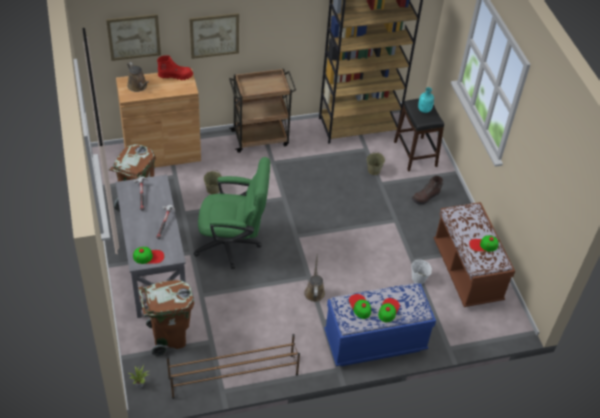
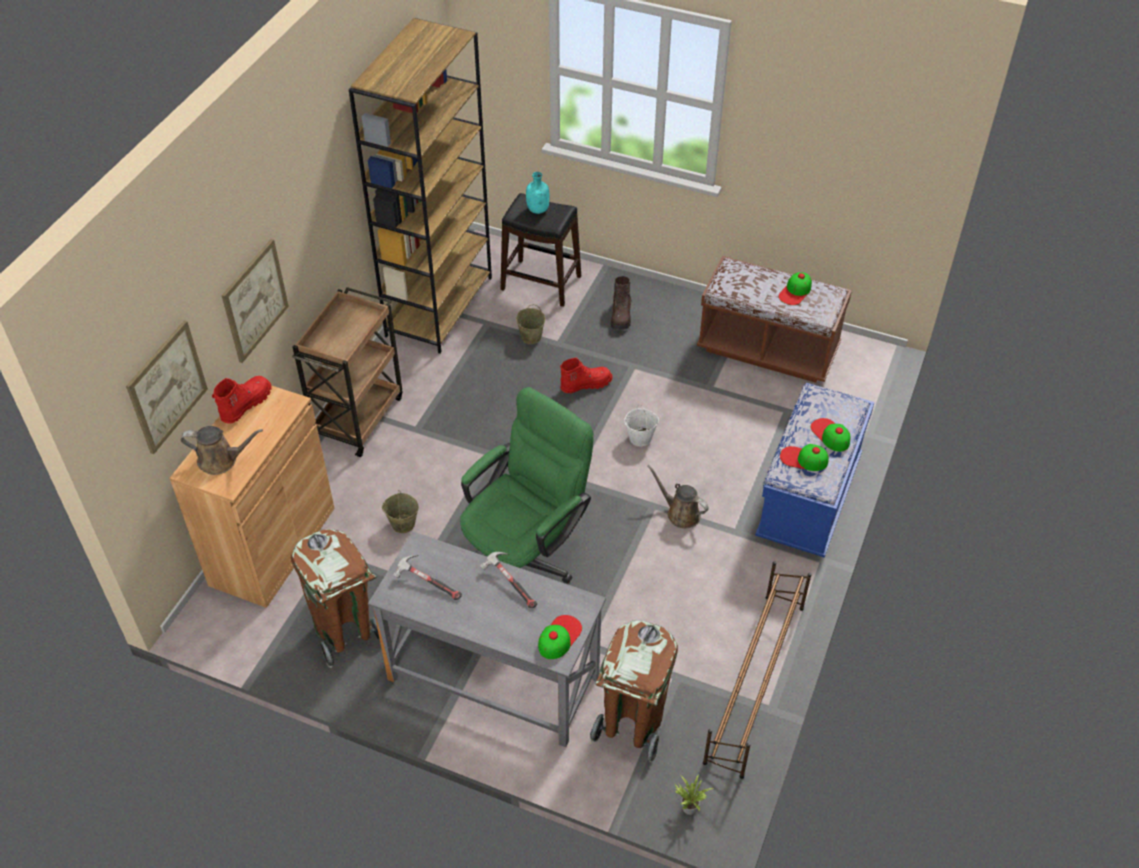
camera: 50 degrees left, 0 degrees up
(363, 208) = (585, 384): none -> red boot
(419, 278) = (743, 399): white bucket -> white bucket (641, 438)

